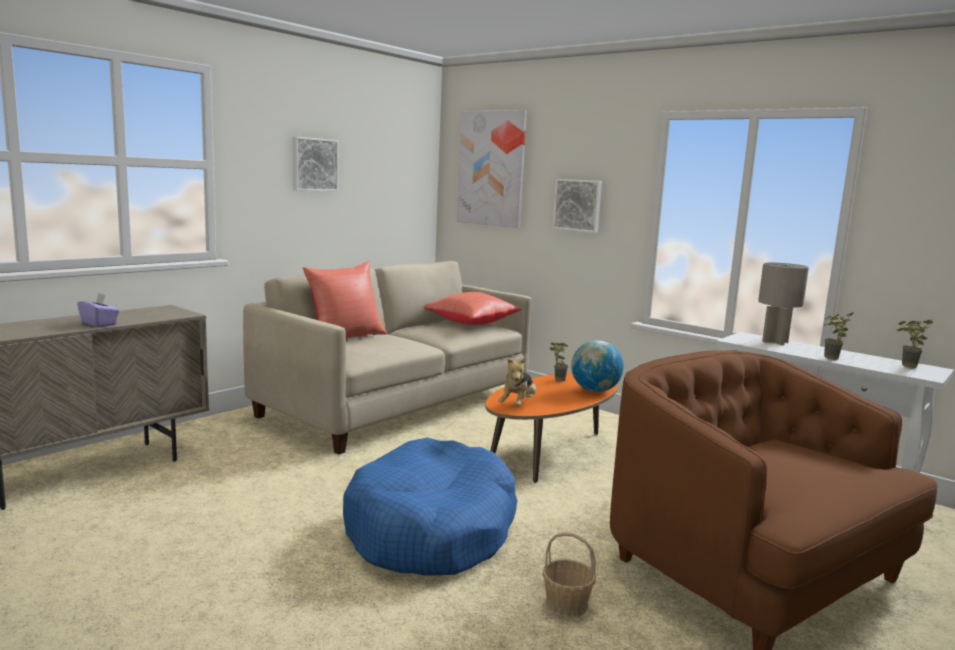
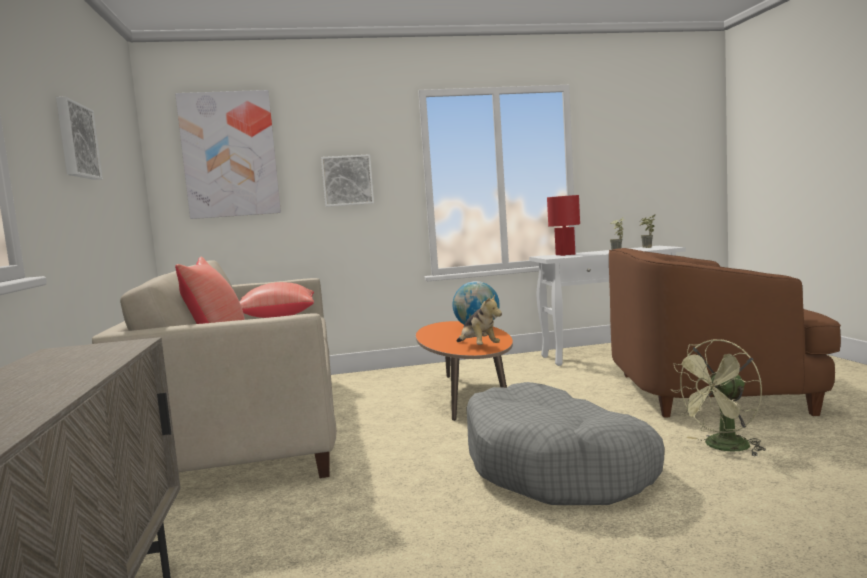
camera: 50 degrees left, 5 degrees down
(99, 324) = (72, 376): purple tissue box -> none
(431, 530) = (557, 467): blue dog bed -> grey dog bed
(556, 379) = (433, 331): potted plant -> none
(566, 604) = (722, 447): basket -> green fan
(775, 342) = (565, 254): grey table lamp -> red table lamp

